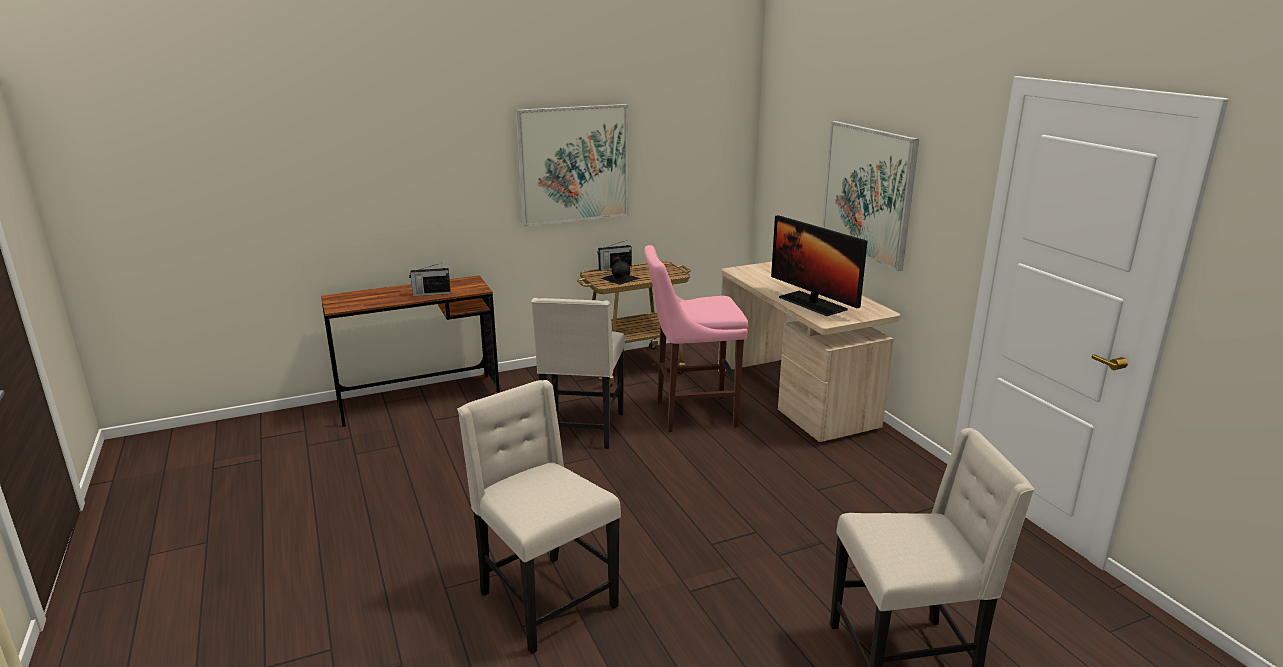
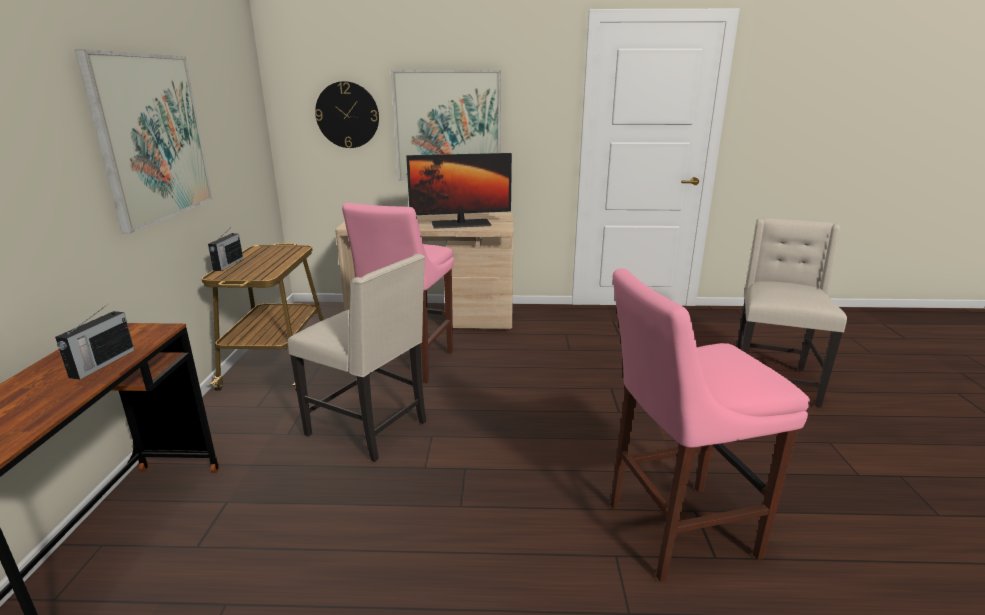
camera: 65 degrees left, 0 degrees up
(544, 600) = (674, 530): beige chair -> pink stool
(620, 278) = (260, 267): black bottle -> none
(801, 159) = (347, 115): none -> wall clock

